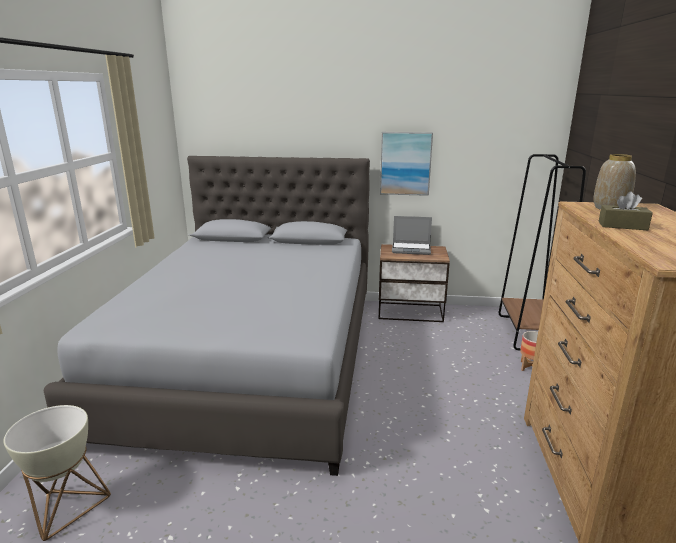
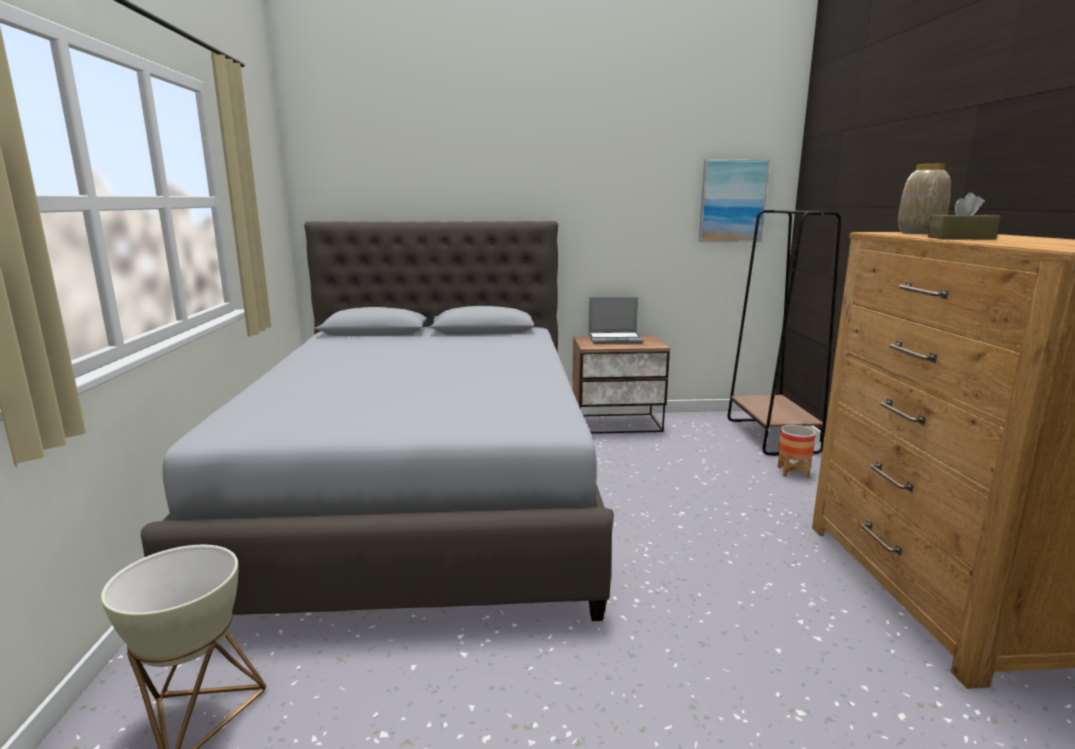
camera: 10 degrees left, 5 degrees down
(405, 163) = (602, 228): picture -> picture (732, 201)

